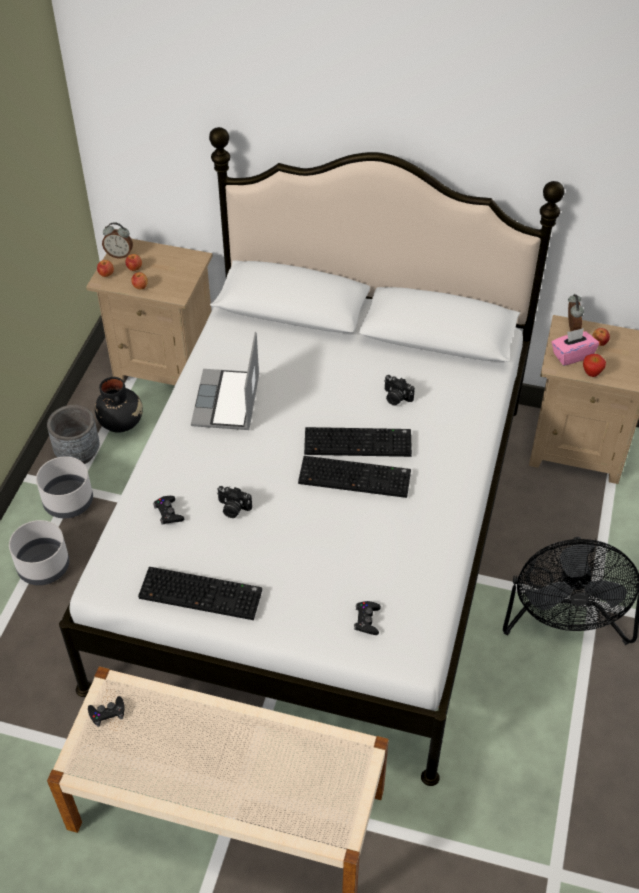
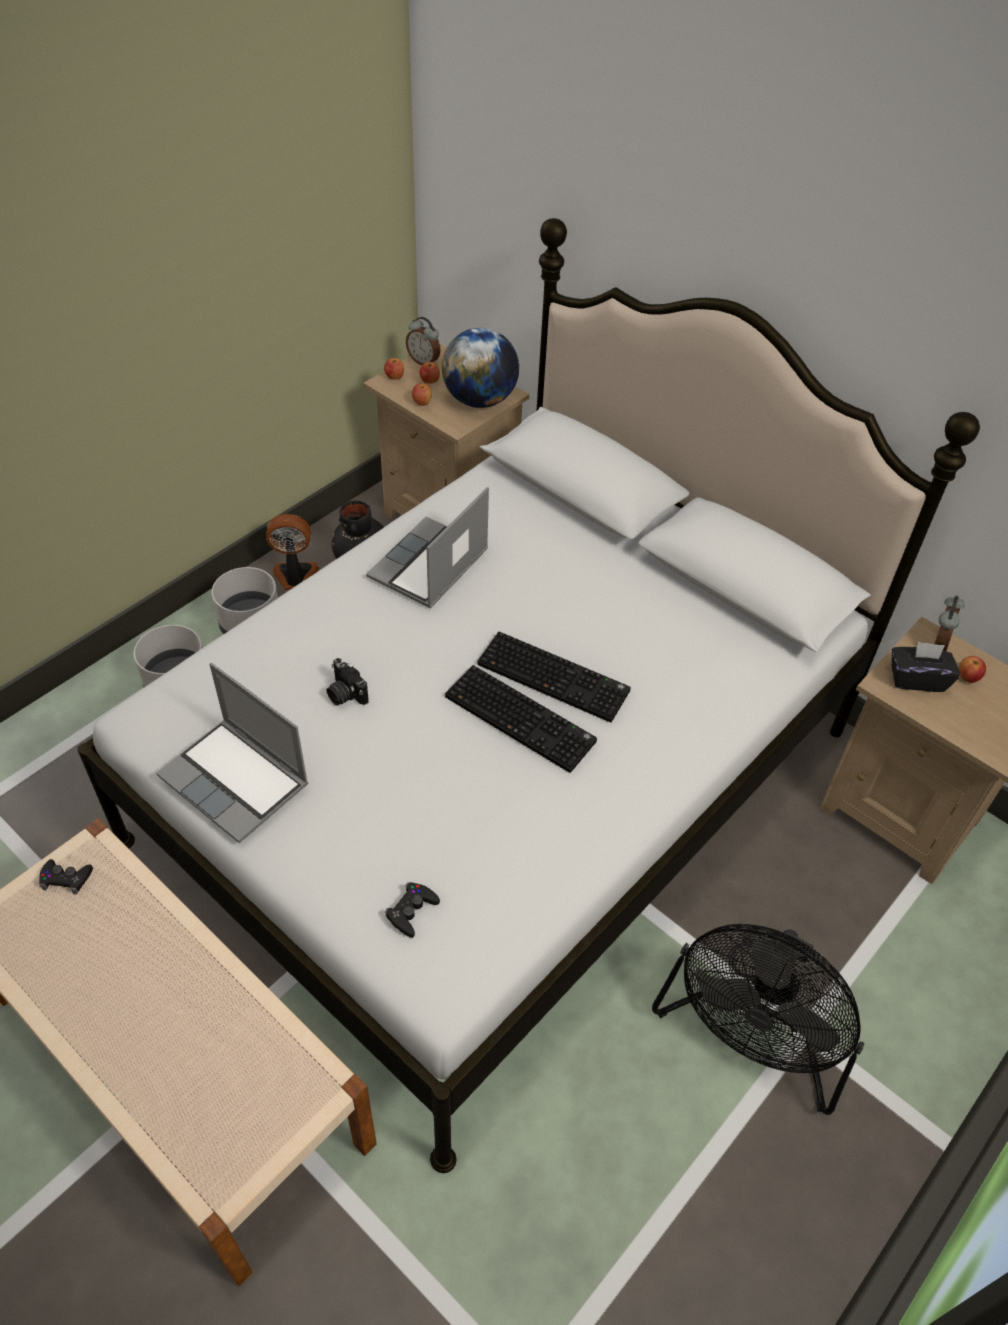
camera: 25 degrees right, 0 degrees up
(78, 454) = (295, 577): grey planter -> fan
(168, 513) = (268, 667): black game controller -> none
(180, 270) = (480, 400): none -> globe
(202, 593) = (237, 781): keyboard -> laptop
(396, 398) = (640, 641): camera -> none
(572, 355) = (917, 679): pink tissue box -> black tissue box
(591, 374) = (931, 714): apple -> none

